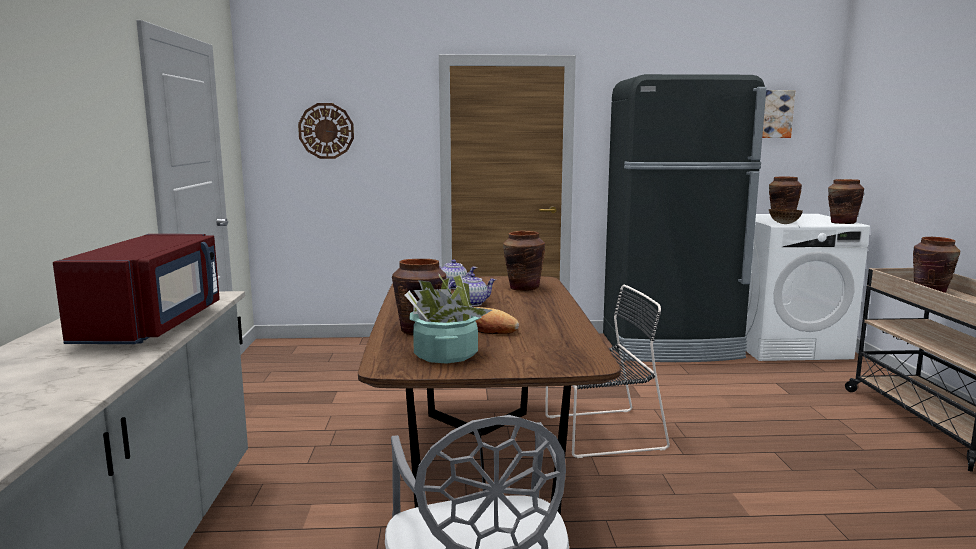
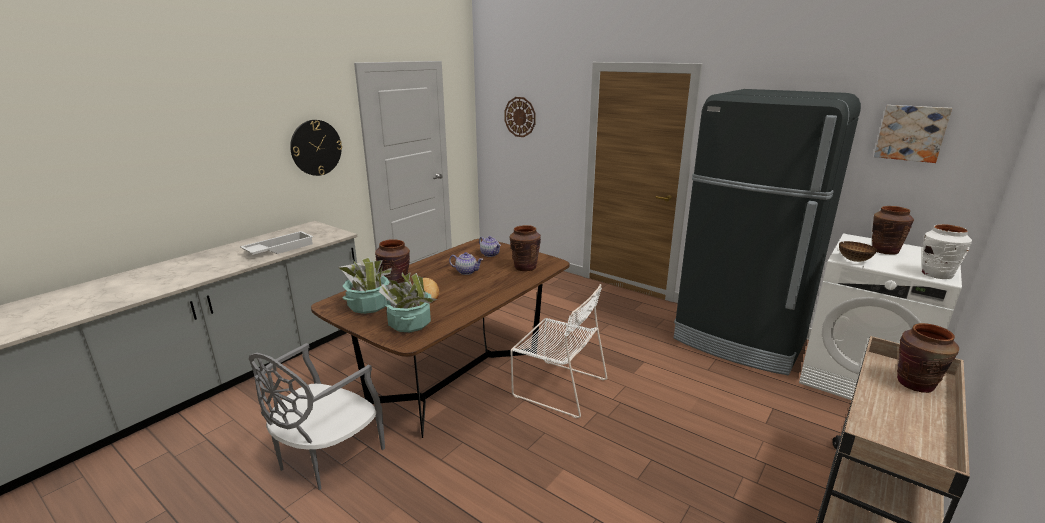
camera: 40 degrees right, 10 degrees up
(107, 156) = (316, 147): none -> wall clock
(154, 325) = (279, 248): red microwave -> white tray
(544, 352) = (409, 323): none -> potted plant
(599, 432) = (557, 386): black chair -> white chair
(842, 223) = (936, 274): brown vase -> white vase

